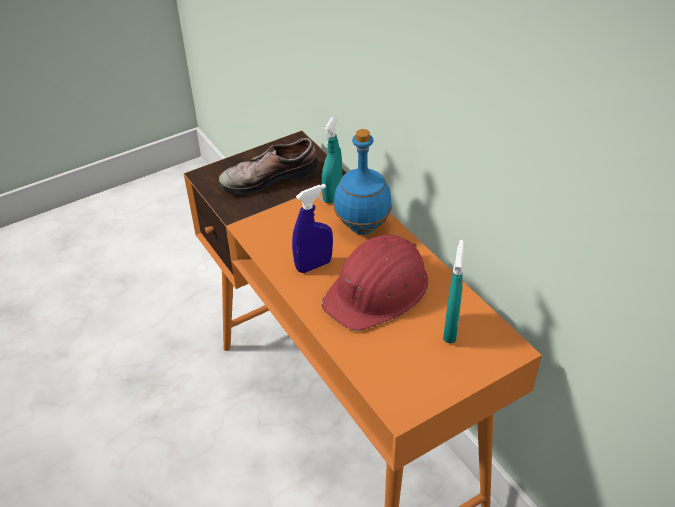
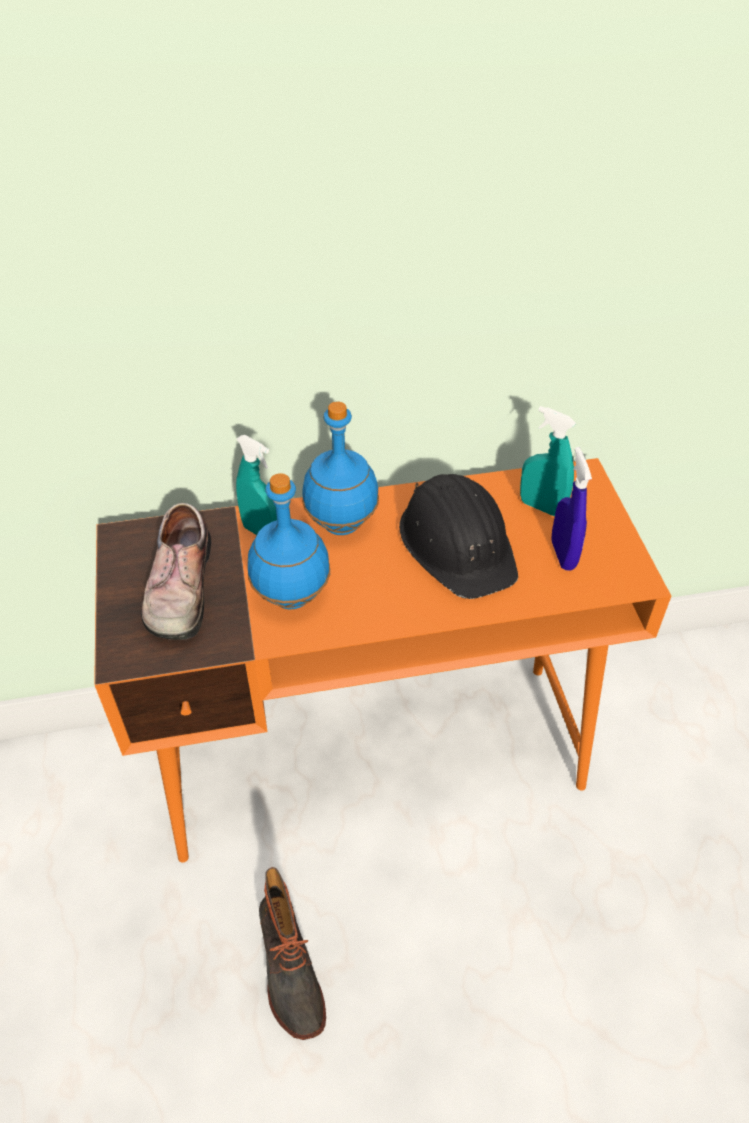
camera: 70 degrees left, 5 degrees up
(170, 430) = (288, 971): none -> boot
(285, 224) = (292, 595): none -> blue bottle
(314, 265) = (387, 588): blue spray bottle -> blue spray bottle (563, 554)
(378, 290) = (457, 544): red hard hat -> black hard hat

